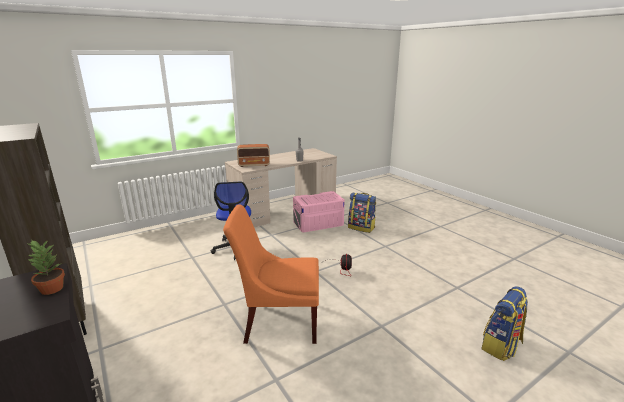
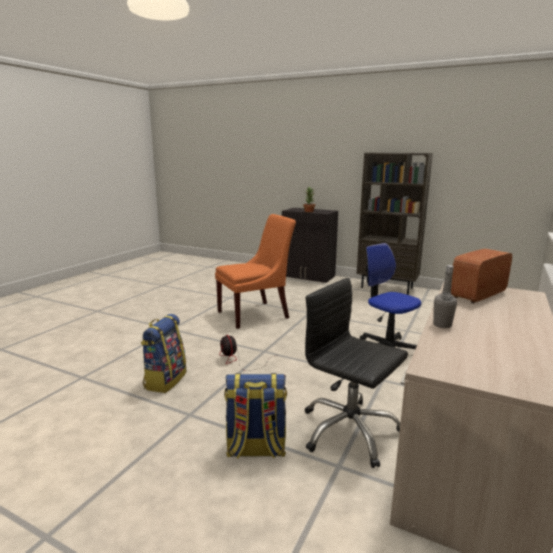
camera: 150 degrees right, 5 degrees down
(318, 223) = (349, 431): pink storage box -> black office chair
(501, 346) = (65, 339): backpack -> backpack (165, 380)

